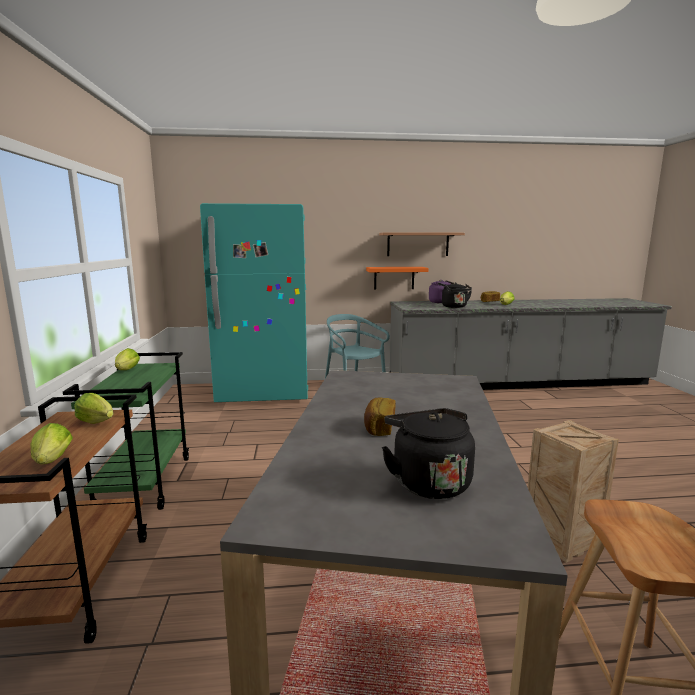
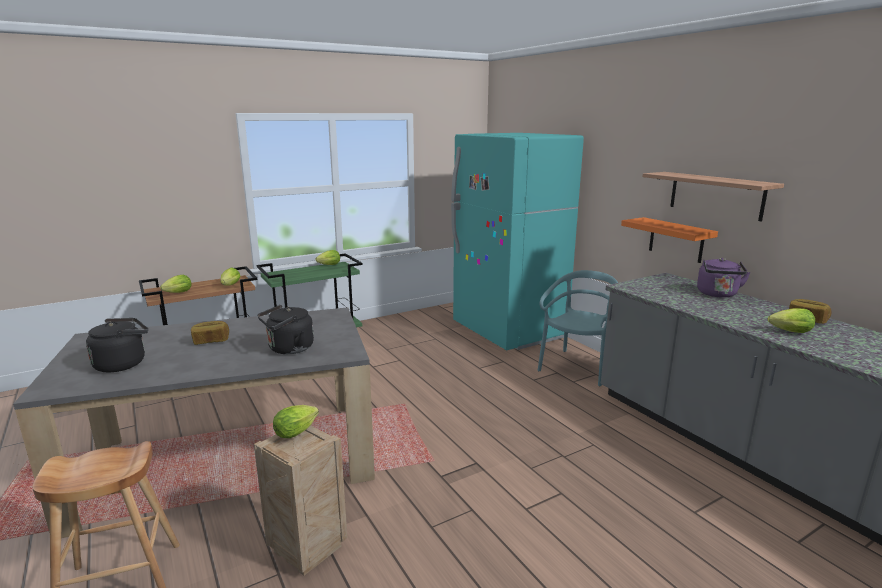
camera: 65 degrees right, 5 degrees up
(455, 307) = (688, 305): black kettle -> black kettle (288, 349)
(558, 432) = (298, 431): none -> lettuce

